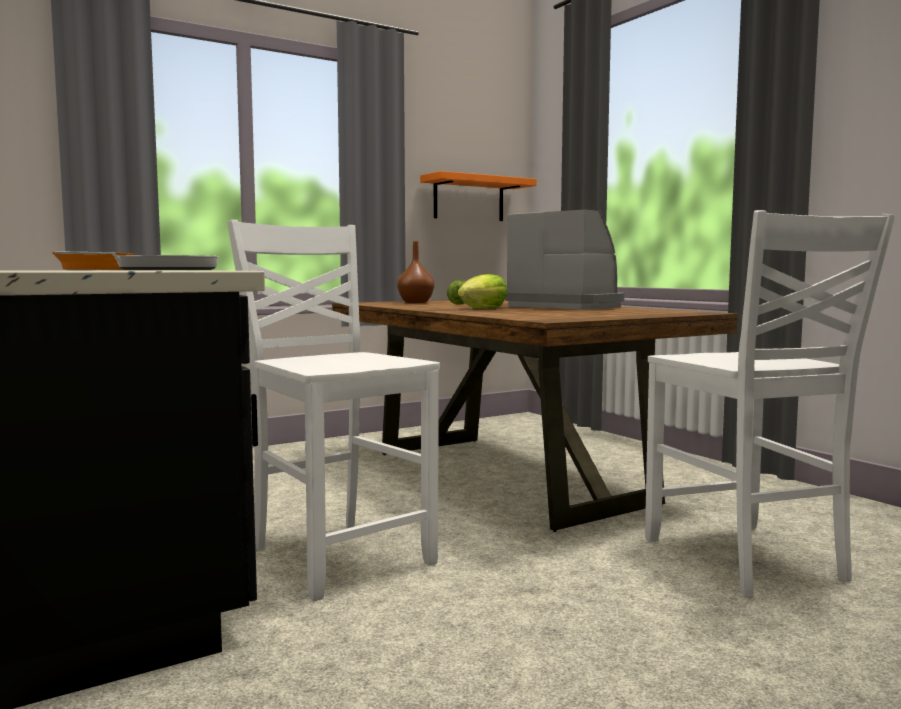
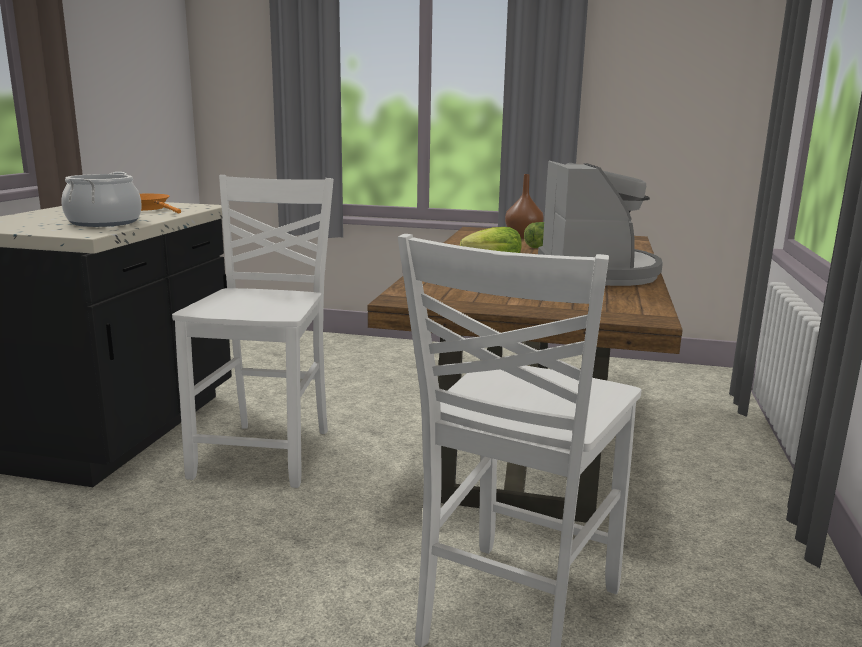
camera: 45 degrees right, 10 degrees up
(160, 269) = (104, 222): frying pan -> cooking pot
(468, 199) = (677, 115): orange shelf -> none

